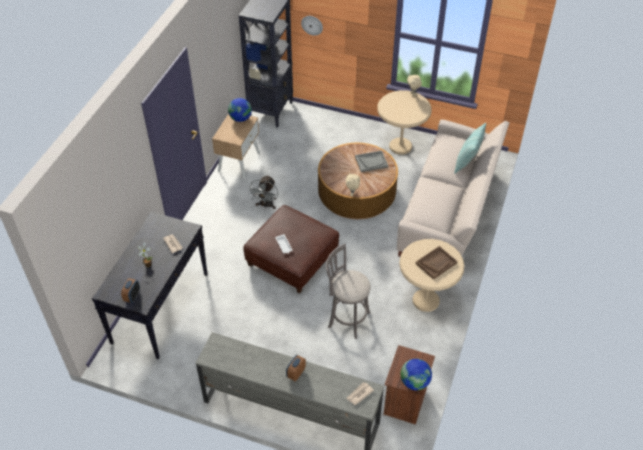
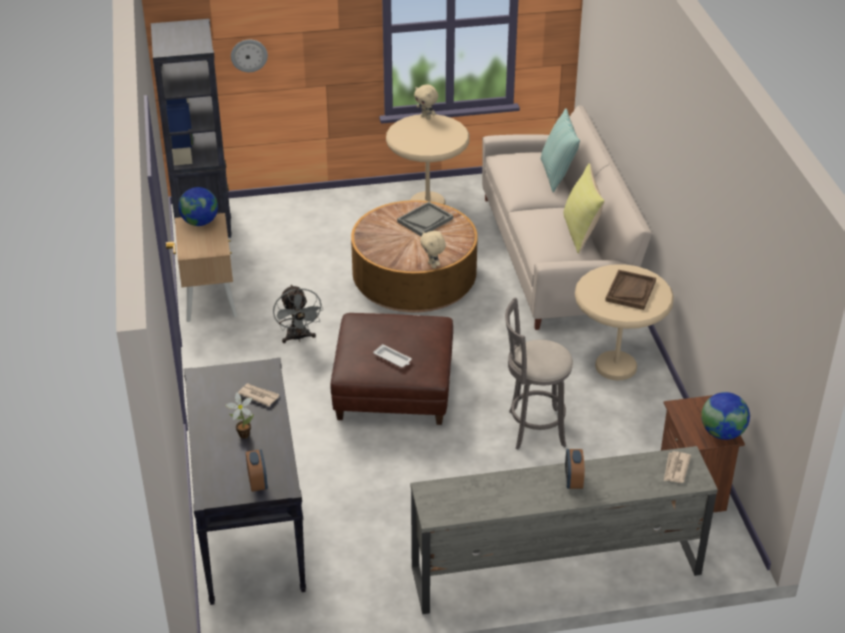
camera: 30 degrees left, 10 degrees down
(448, 208) = (581, 232): none -> yellow pillow

